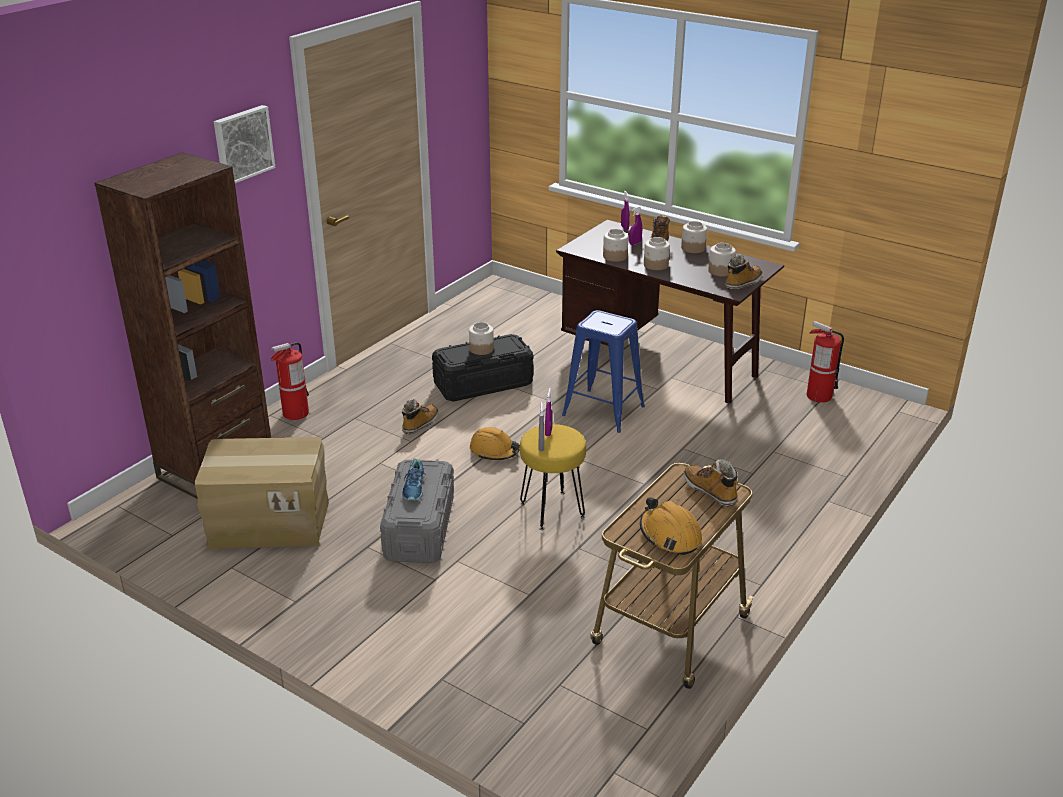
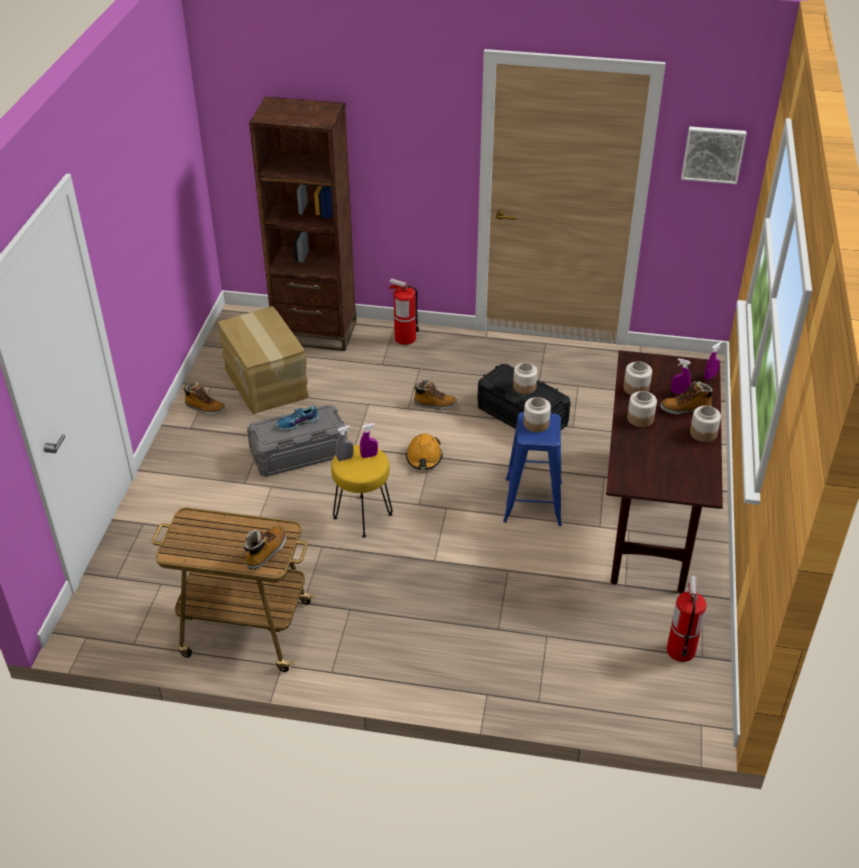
camera: 65 degrees right, 10 degrees up
(242, 144) = (413, 117): picture -> picture (713, 154)
(670, 535) = (195, 543): orange hard hat -> none
(721, 271) = (665, 464): jar -> jar (536, 424)
(743, 283) = (649, 486): boot -> boot (205, 408)

